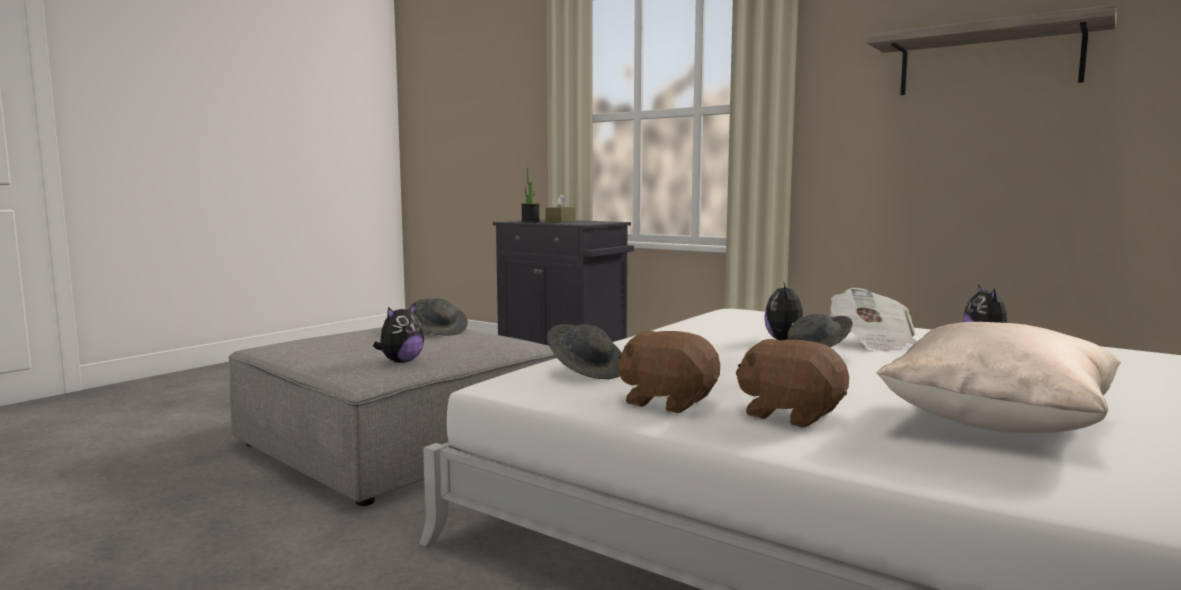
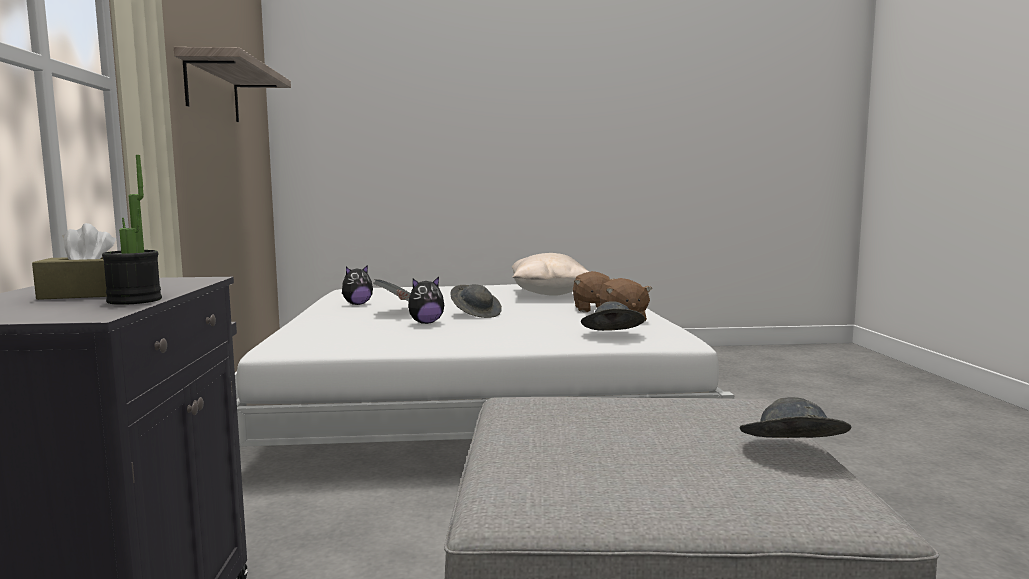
camera: 130 degrees left, 0 degrees up
(401, 362) = (689, 412): plush toy -> none
(439, 331) = (541, 459): grey hat -> grey hat (792, 453)

